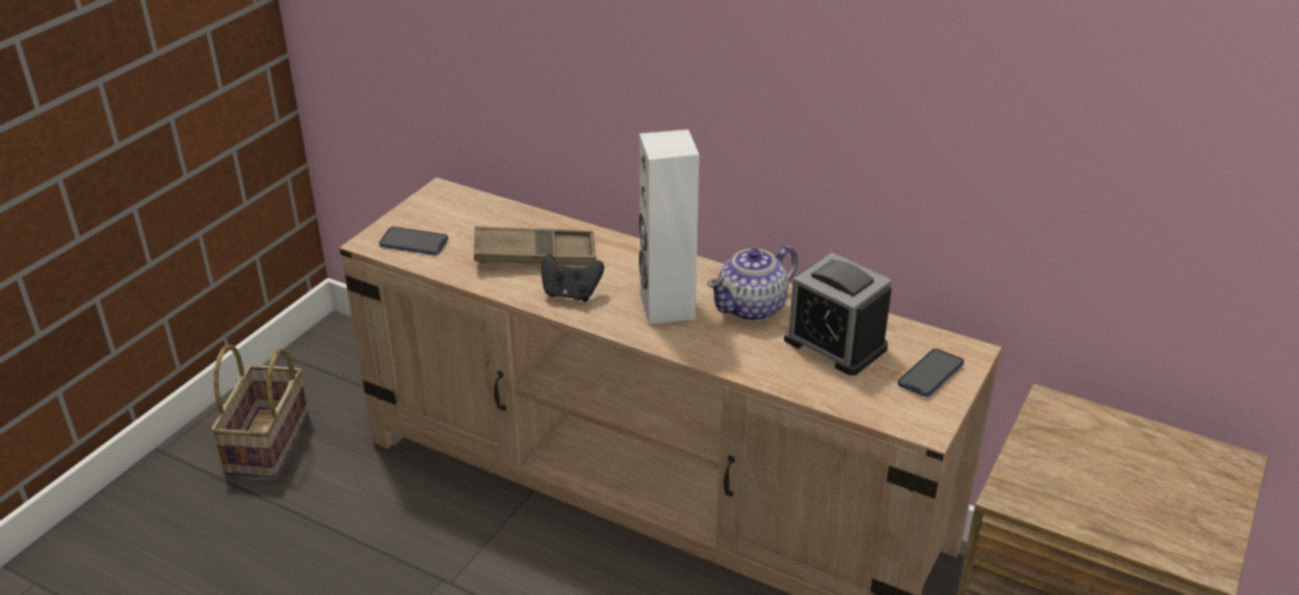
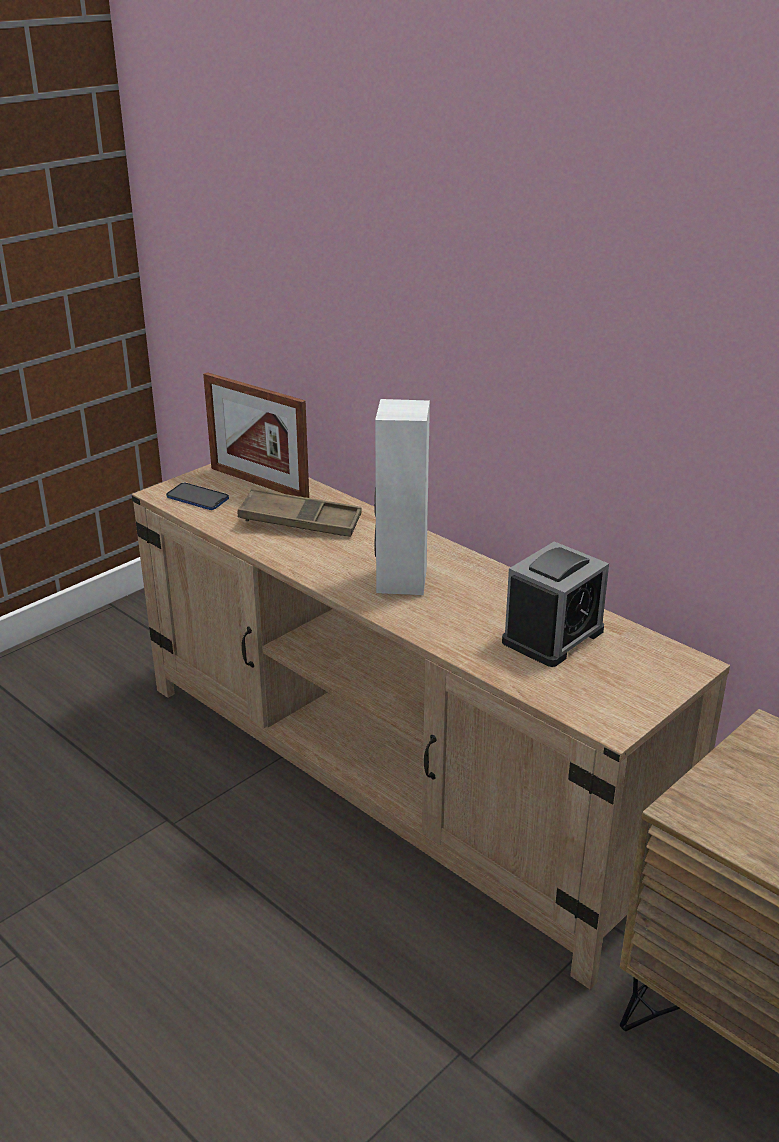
camera: 15 degrees right, 5 degrees down
(269, 445) = (68, 677): basket -> none
(470, 216) = (259, 483): none -> picture frame
(570, 294) = (316, 558): black game controller -> none
(752, 307) = (485, 593): teapot -> none
(835, 344) = (553, 636): alarm clock -> alarm clock turned 105 degrees counterclockwise
(930, 374) = (639, 678): phone -> none

